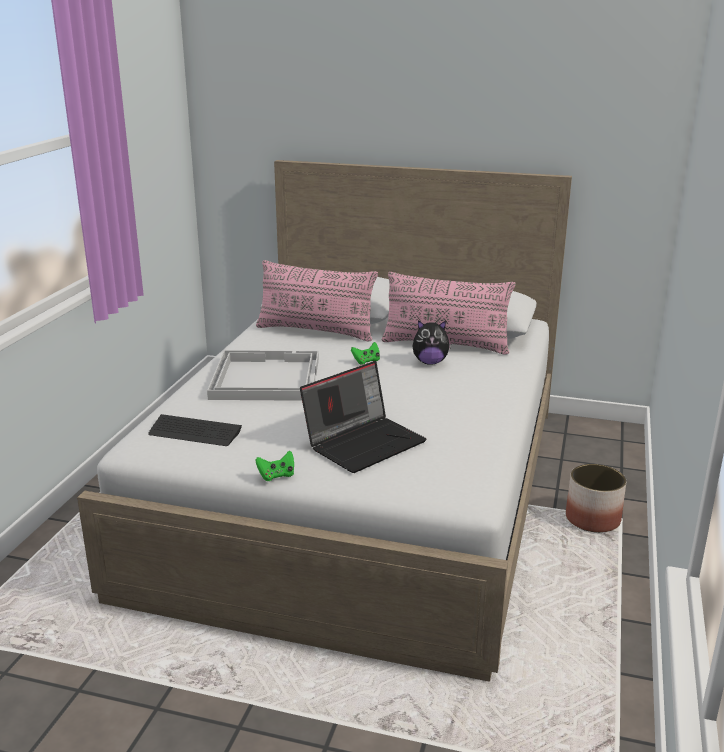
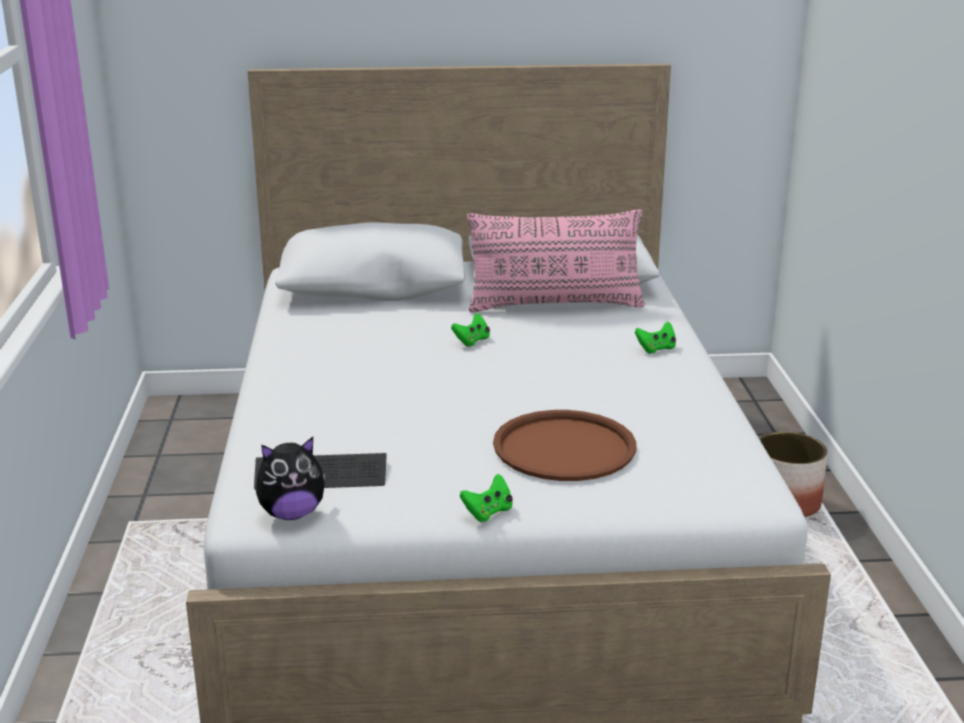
camera: 20 degrees left, 0 degrees up
(265, 378) = (353, 384): white tray -> none
(316, 331) = (367, 310): pink pillow -> none
(364, 442) = (564, 447): laptop -> brown tray
(430, 362) = (555, 330): plush toy -> plush toy (292, 514)
(491, 385) = (656, 349): none -> green game controller

